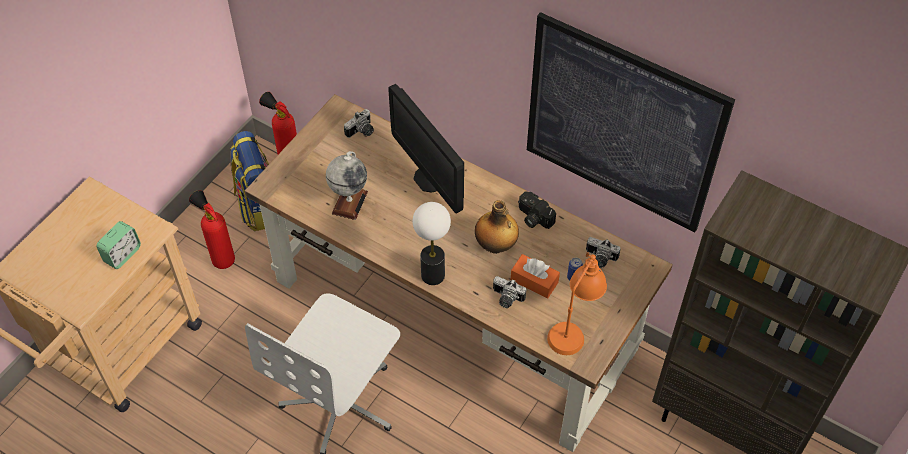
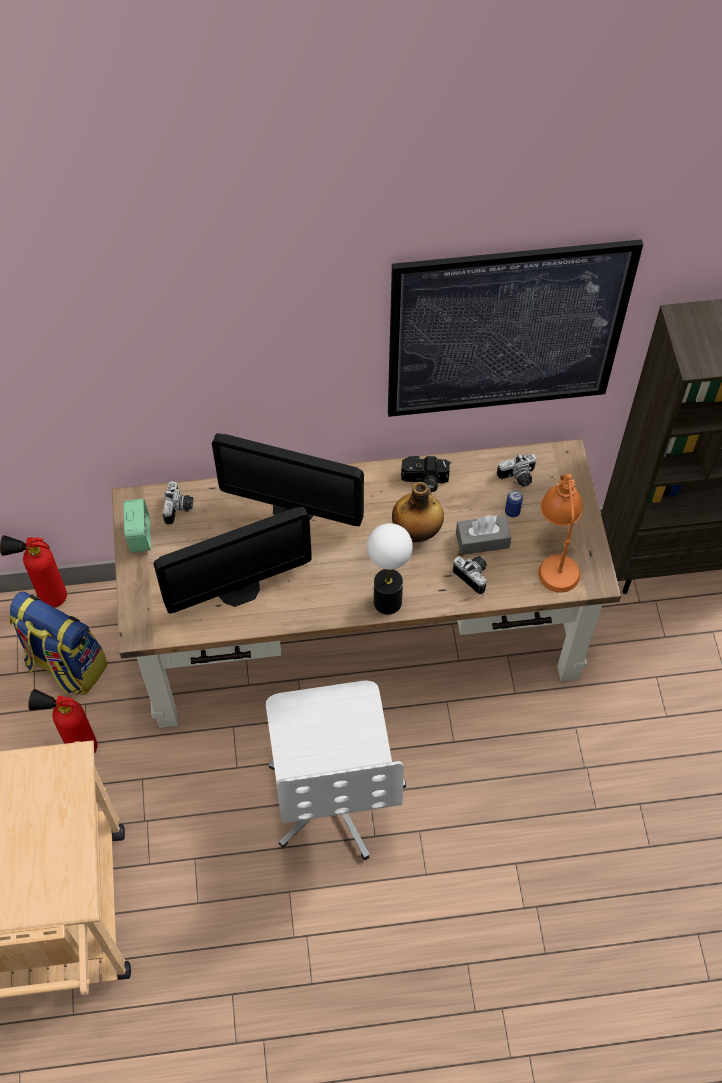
camera: 40 degrees left, 5 degrees up
(122, 254) = (64, 811): alarm clock -> alarm clock (140, 535)
(349, 202) = (238, 588): globe -> monitor
(506, 299) = (474, 575): camera -> camera turned 120 degrees counterclockwise
(534, 281) = (482, 540): orange tissue box -> grey tissue box

